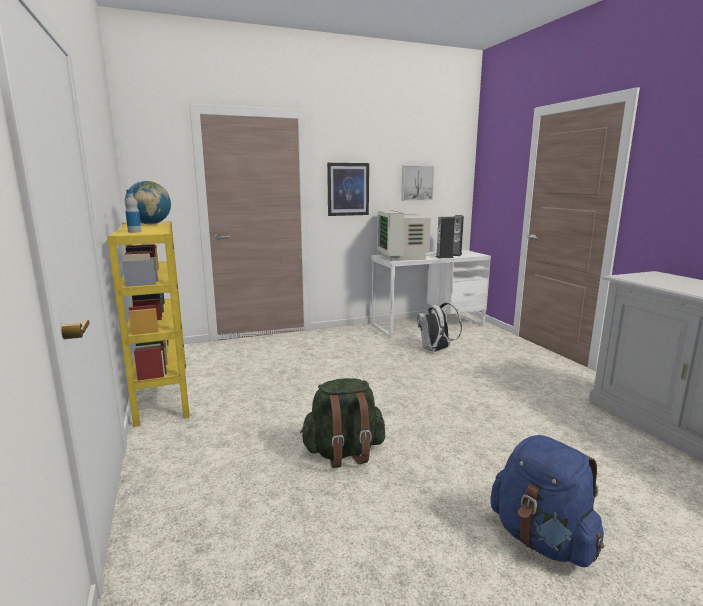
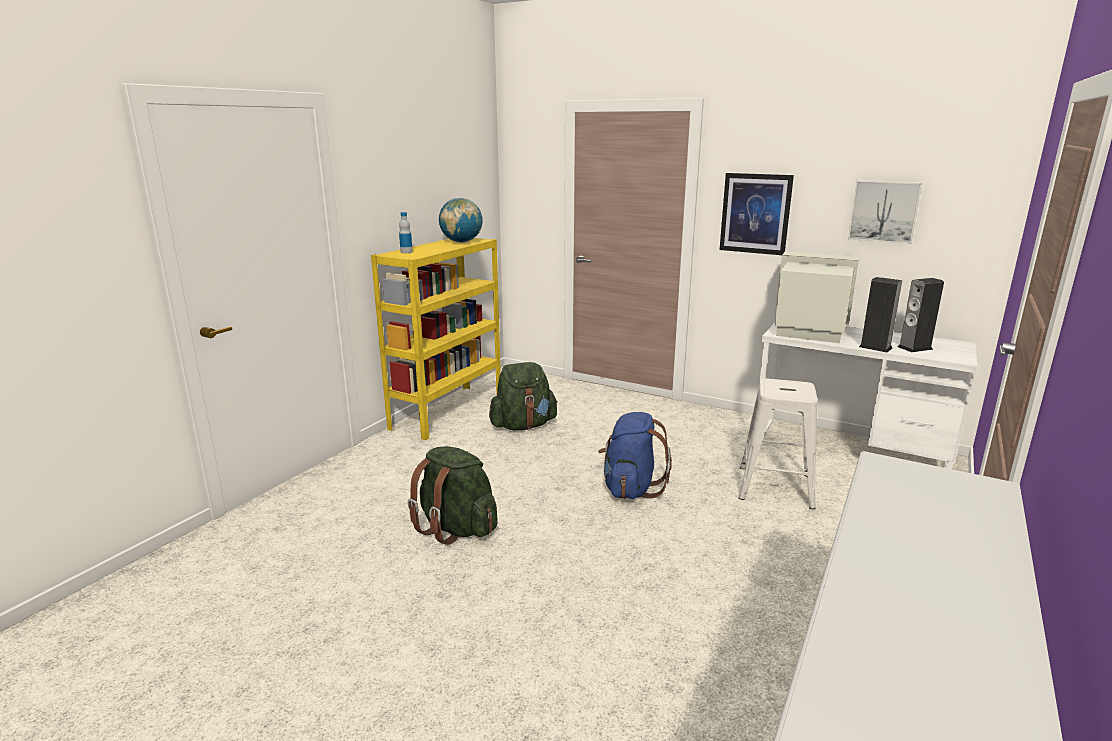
camera: 50 degrees right, 5 degrees up
(246, 377) = (523, 426): none -> green backpack
(403, 257) = (809, 331): monitor -> monitor turned 75 degrees clockwise
(436, 350) = (775, 487): white backpack -> white stool
(542, 539) = (430, 695): blue backpack -> blue backpack (630, 488)

